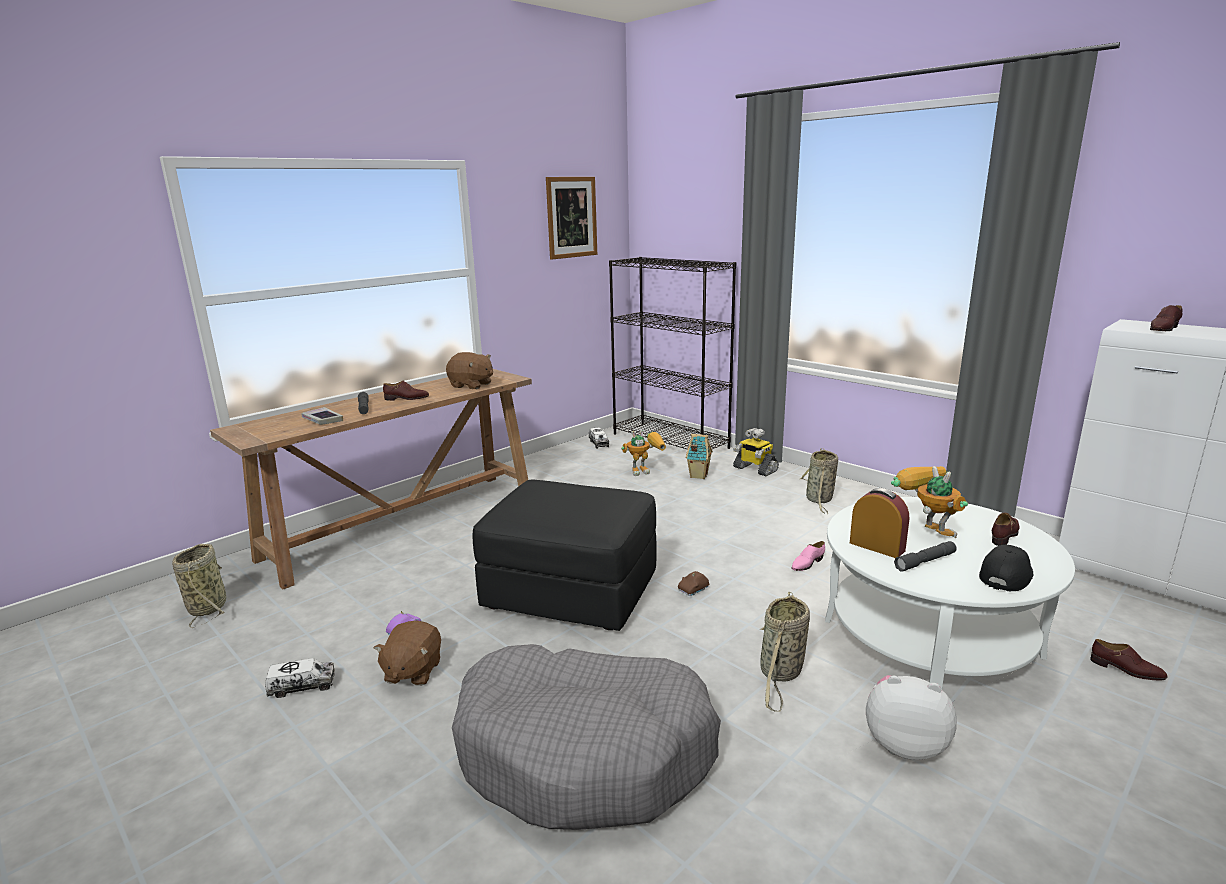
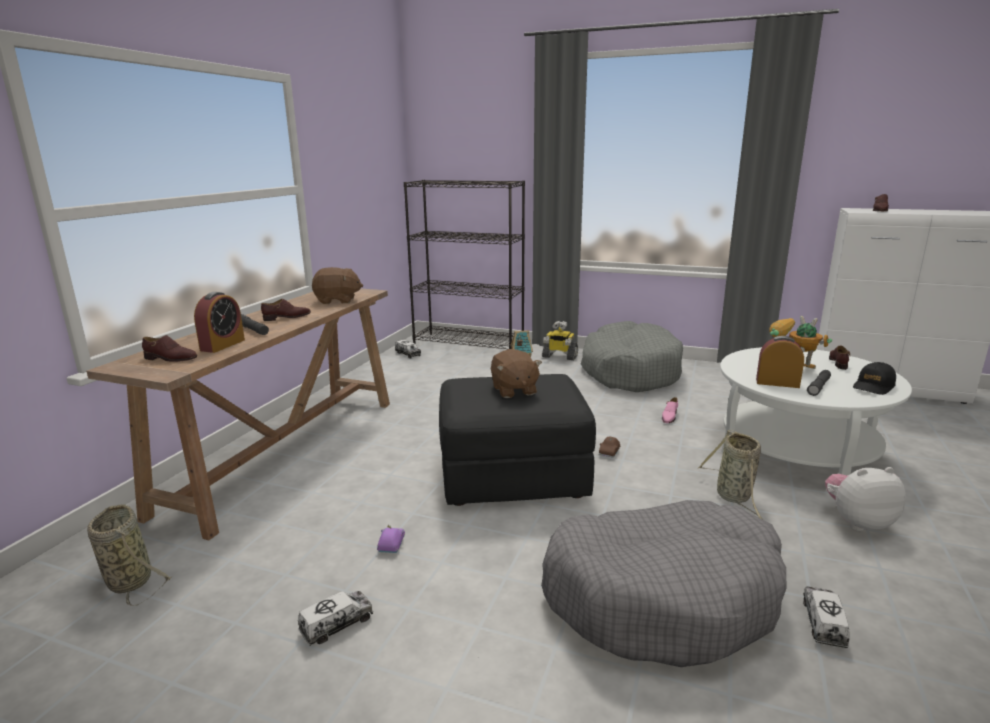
camera: 25 degrees left, 0 degrees up
(322, 420) = (222, 345): book -> alarm clock
(412, 671) = (439, 578): brown plush toy -> brown plush toy (514, 390)
(571, 217) = (369, 140): picture -> none
(645, 470) = (473, 370): toy robot -> none
(724, 838) = (823, 623): none -> toy truck
(819, 500) = (630, 371): basket -> grey dog bed
(1006, 575) = (873, 386): black cap -> black cap turned 150 degrees counterclockwise
(1126, 670) = (918, 443): brown shoe -> brown shoe (170, 359)

